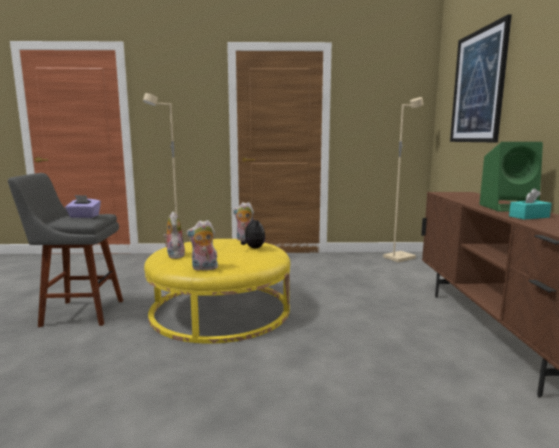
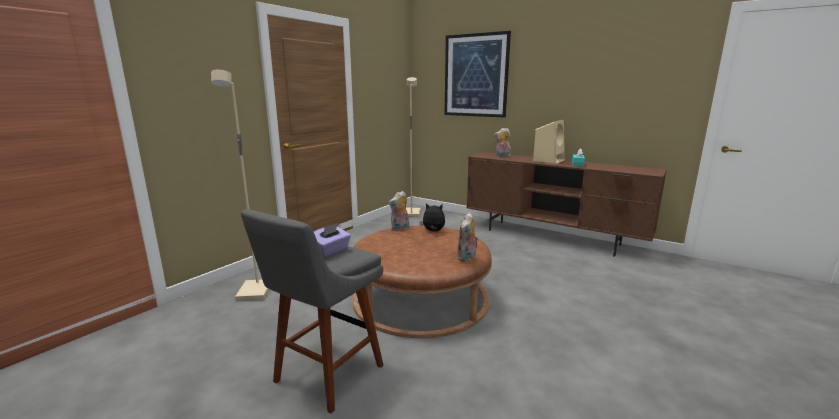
camera: 55 degrees left, 5 degrees up
(174, 255) = (412, 260): plush toy -> plush toy (502, 156)
(220, 309) = (420, 298): yellow ottoman -> brown ottoman
(508, 208) = (548, 160): green speaker -> beige speaker

